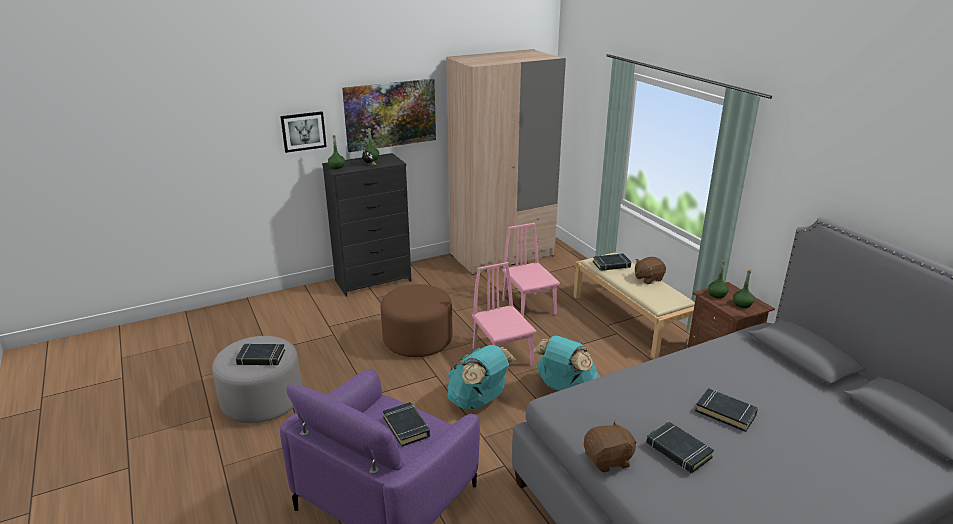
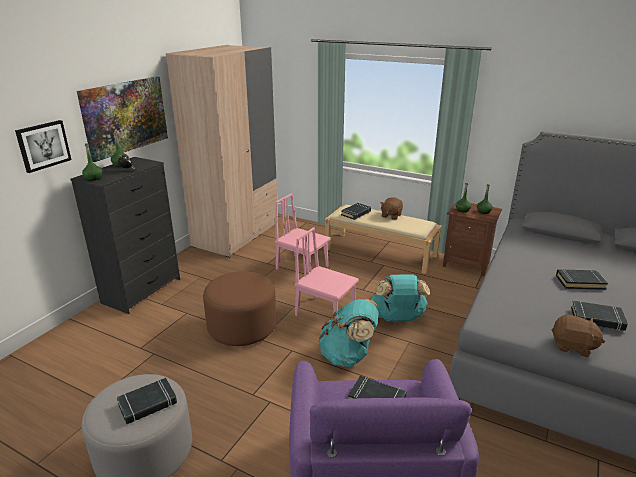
camera: 35 degrees left, 0 degrees up
(608, 460) = (573, 346): brown plush toy -> brown plush toy turned 75 degrees clockwise

